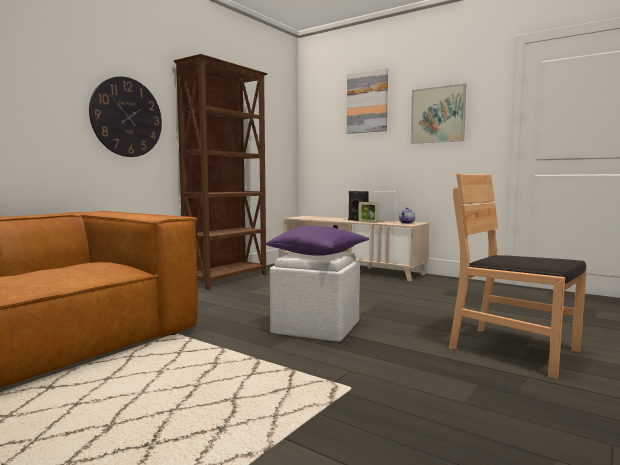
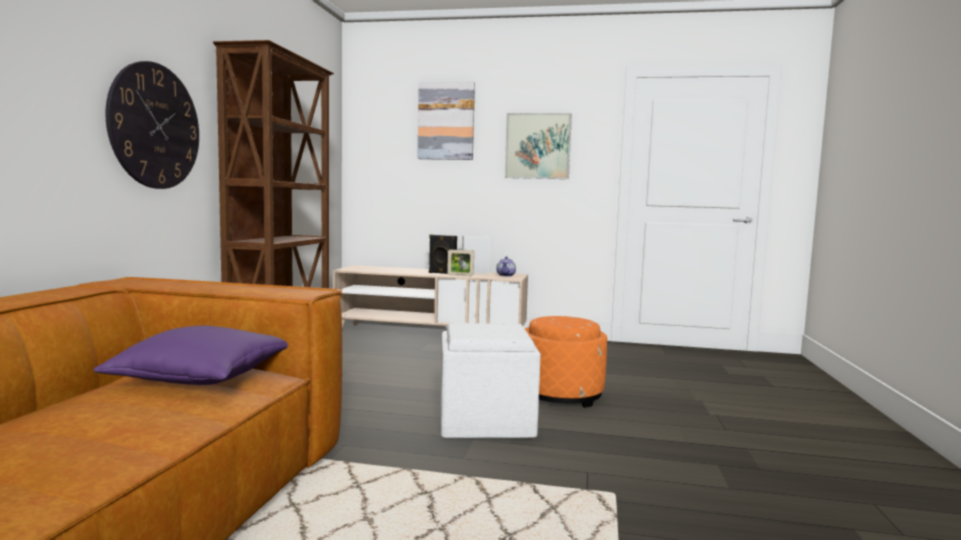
camera: 25 degrees left, 0 degrees up
(318, 254) = (489, 329): purple pillow -> purple pillow (204, 377)
(402, 316) = (561, 395): none -> orange ottoman
(514, 350) = (706, 420): brown chair -> none

